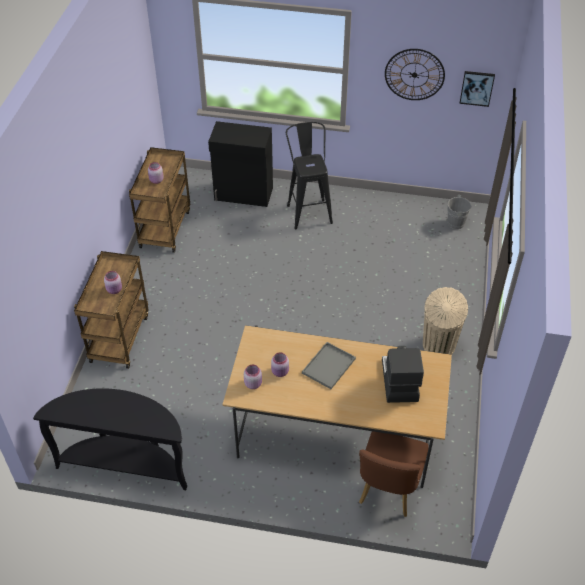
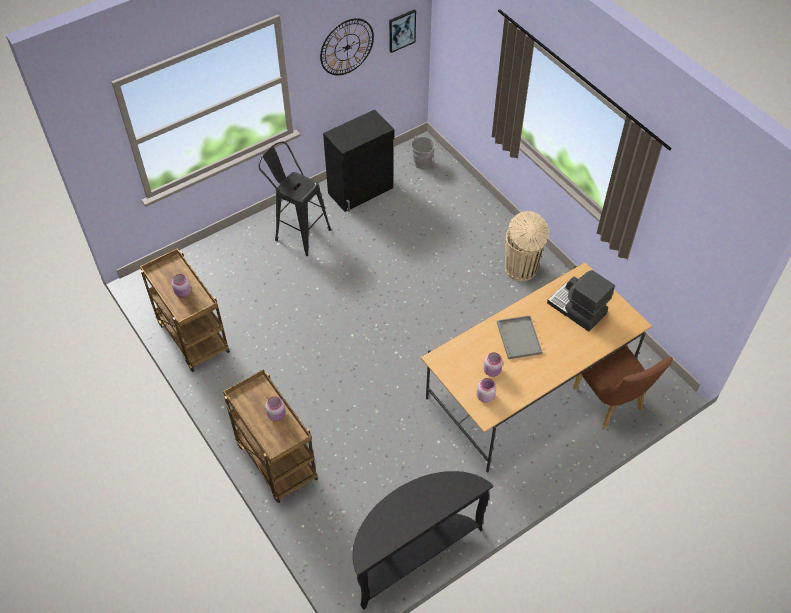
camera: 45 degrees left, 5 degrees up
(244, 194) = (226, 257): black cabinet -> black cabinet (361, 191)

